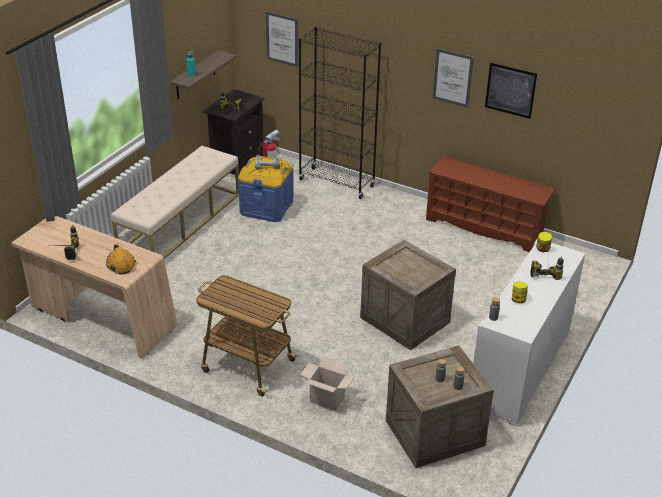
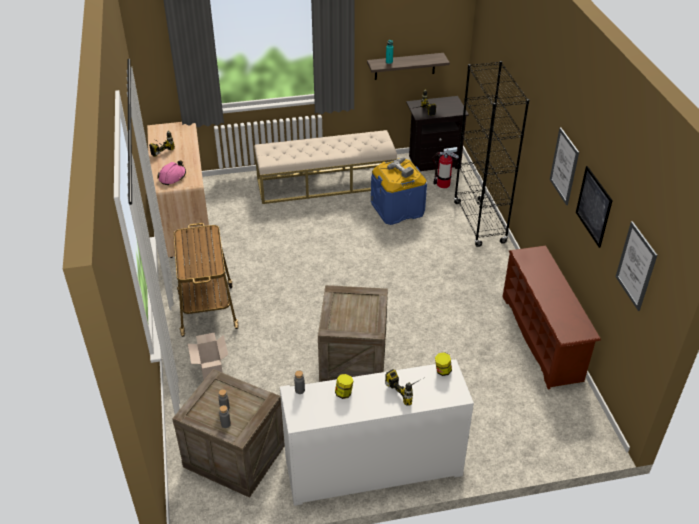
camera: 50 degrees right, 5 degrees up
(120, 264) = (172, 177): orange hard hat -> pink hard hat
(282, 39) = (489, 63): picture -> picture (636, 266)

